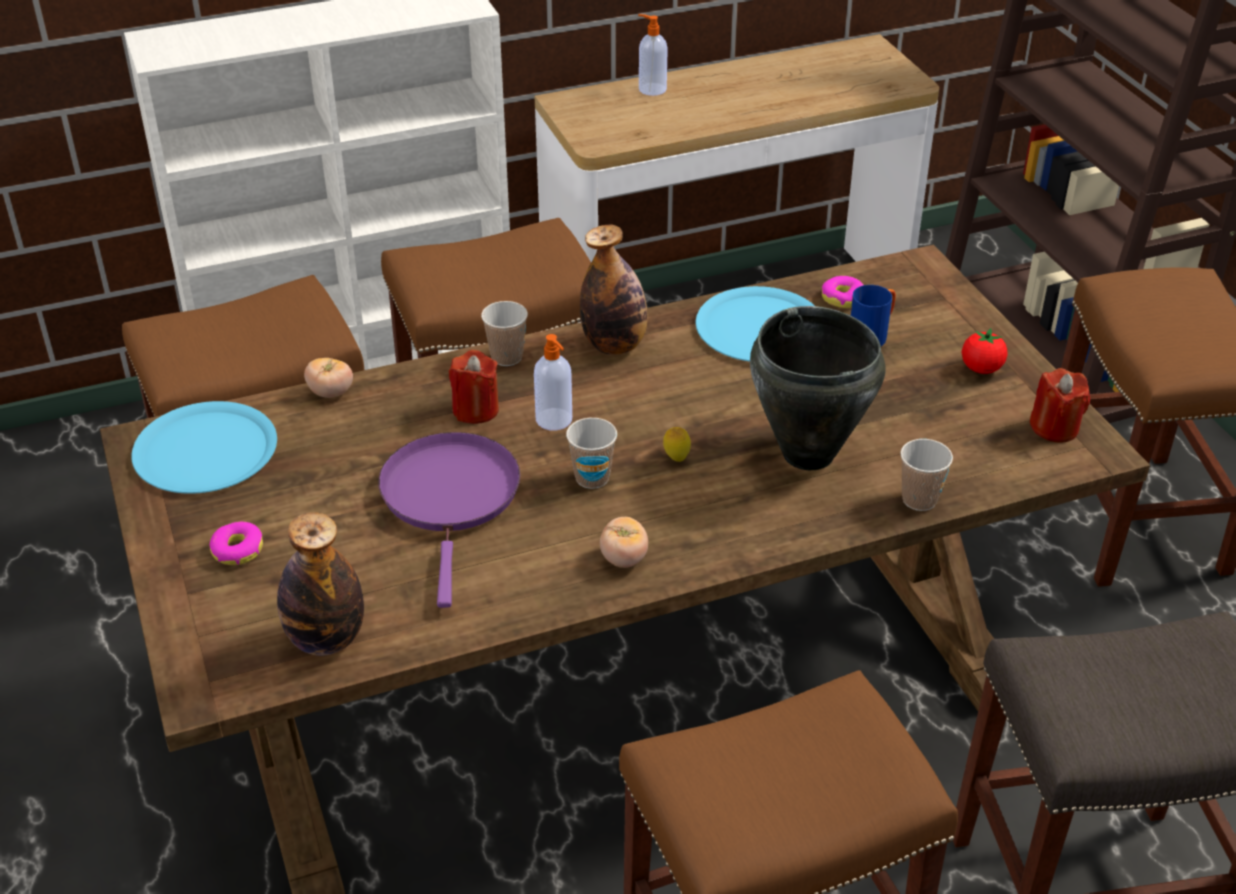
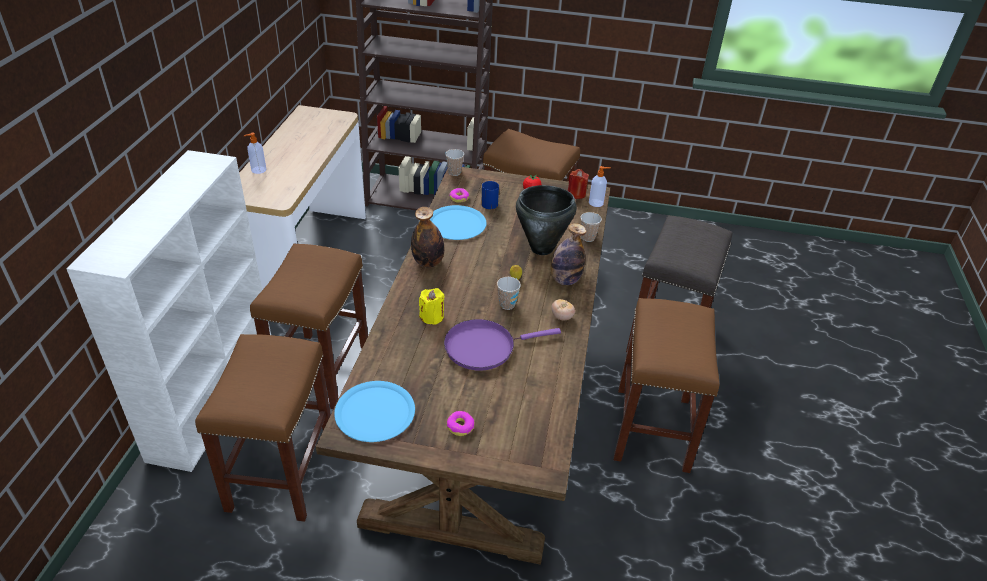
camera: 60 degrees left, 0 degrees up
(326, 639) = (543, 419): bottle -> bottle (565, 280)
(331, 393) = (373, 355): tomato -> none
(451, 498) = (484, 347): purple frying pan -> purple frying pan turned 45 degrees counterclockwise
(475, 410) = (432, 317): red candle -> yellow candle
(506, 357) = (404, 293): cup -> cup (454, 172)
(554, 420) = (461, 298): soap dispenser -> soap dispenser (596, 203)

